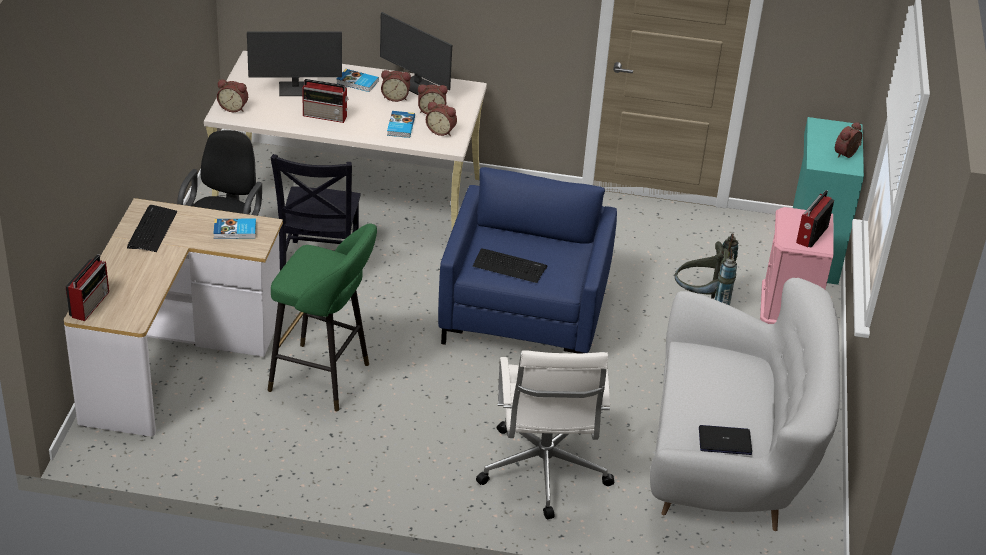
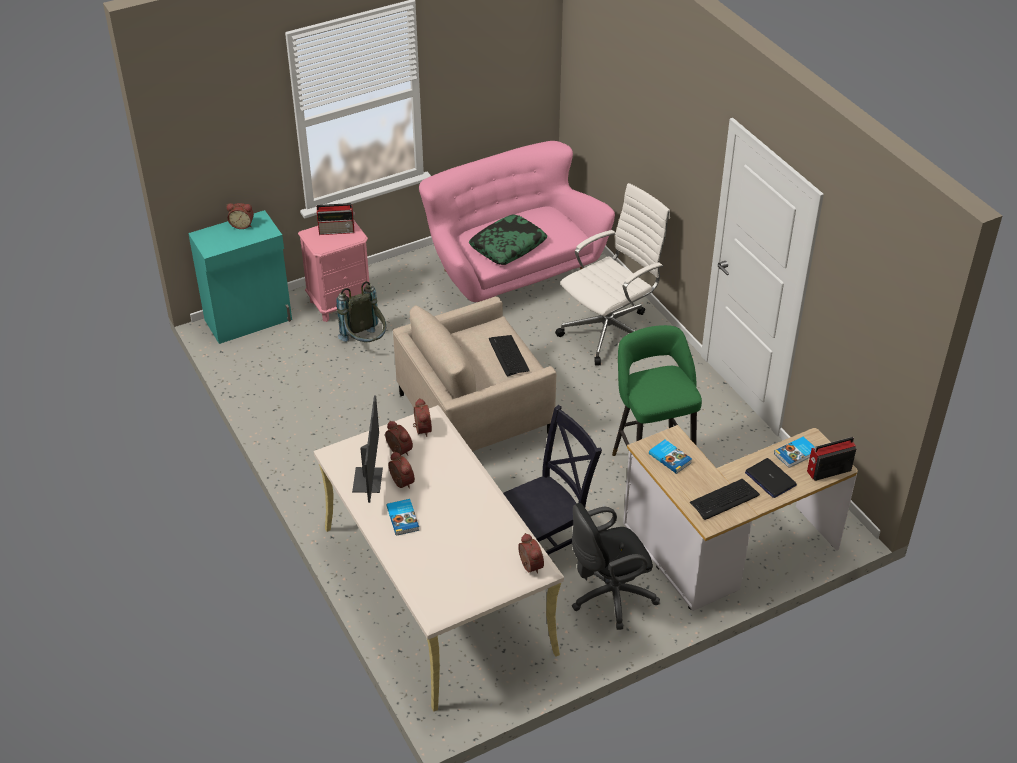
camera: 125 degrees left, 5 degrees up
(295, 89) = (457, 548): monitor -> none
(326, 116) = (475, 504): radio -> none
(400, 126) = (441, 454): book -> book (796, 454)
(524, 314) = (474, 413): blue armchair -> beige armchair
(708, 383) = (508, 246): none -> pillow
(725, 441) = (551, 221): laptop -> laptop (770, 479)
(730, 462) = (512, 271): white sofa -> pink sofa

